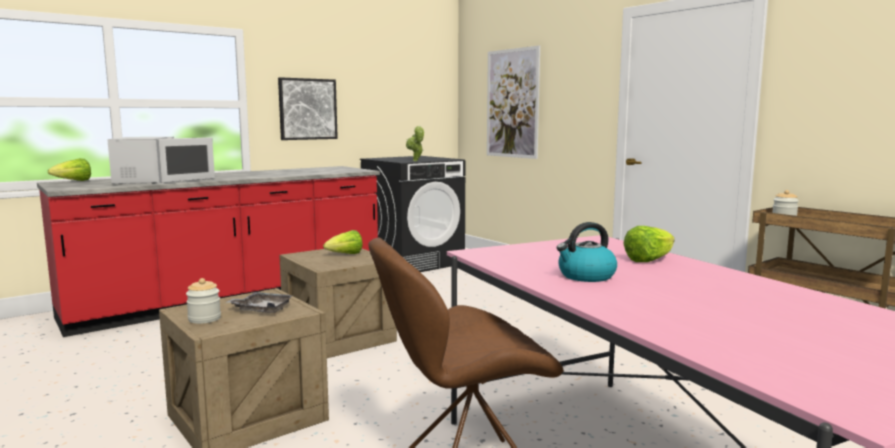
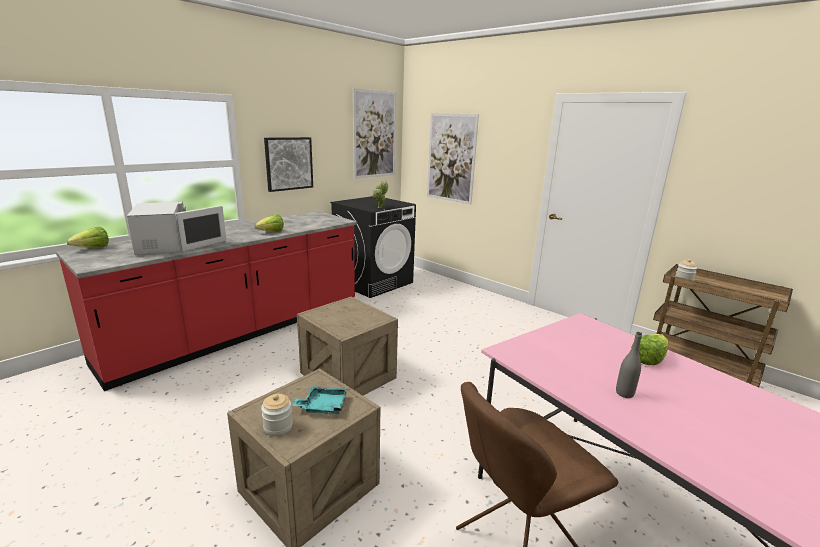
camera: 10 degrees left, 10 degrees up
(262, 310) = (323, 406): grey tray -> turquoise tray
(345, 255) = (353, 312): lettuce -> lettuce (271, 232)
(420, 81) = (374, 134): none -> picture
(586, 276) = (624, 393): kettle -> grey bottle

